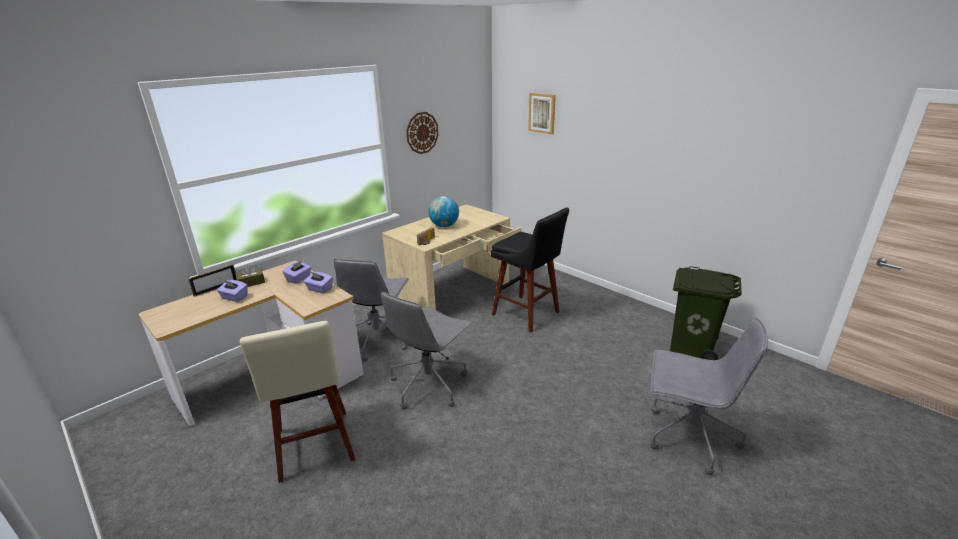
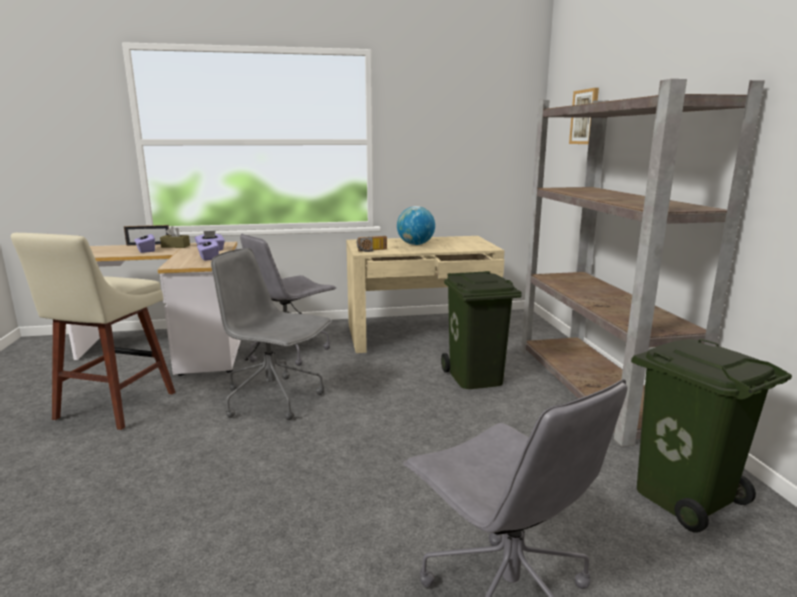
camera: 35 degrees right, 10 degrees down
(422, 133) = (427, 136): wall clock -> none
(431, 383) = (276, 400): grey office chair -> grey office chair turned 45 degrees clockwise
(526, 314) = (474, 377): black stool -> green trash can
(592, 296) = (595, 386): none -> brown bookcase

